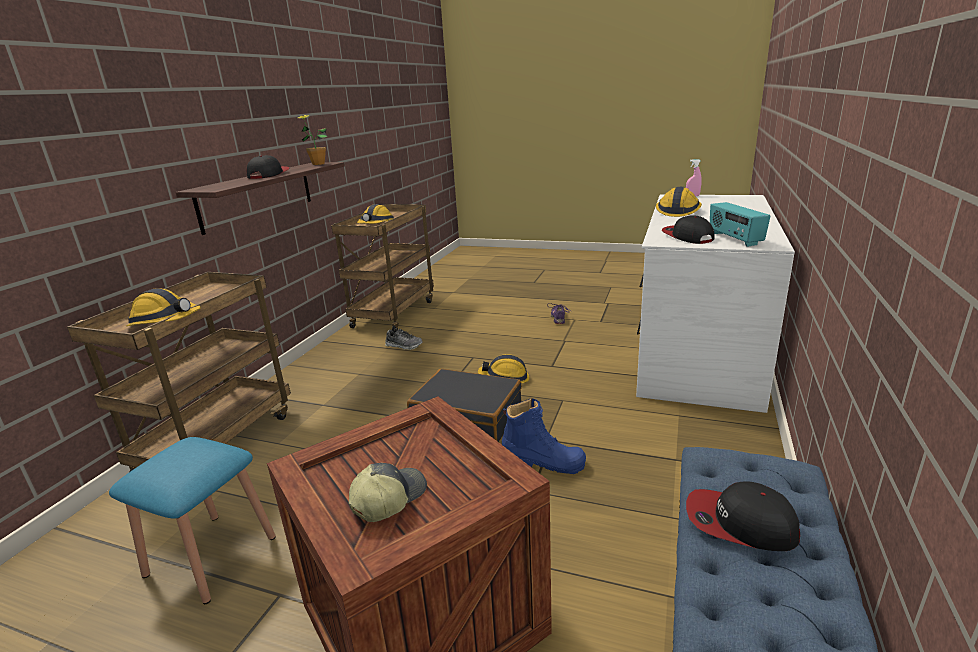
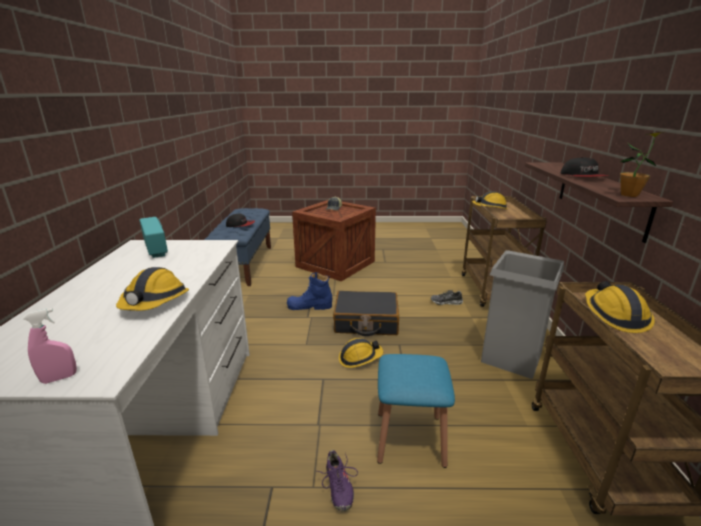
camera: 160 degrees right, 0 degrees up
(211, 556) = (421, 264): blue stool -> blue stool (410, 438)
(354, 361) = (511, 357): none -> grey trash can
(404, 346) = (492, 385): shoe -> shoe (446, 302)
(687, 237) = (193, 250): cap -> none

